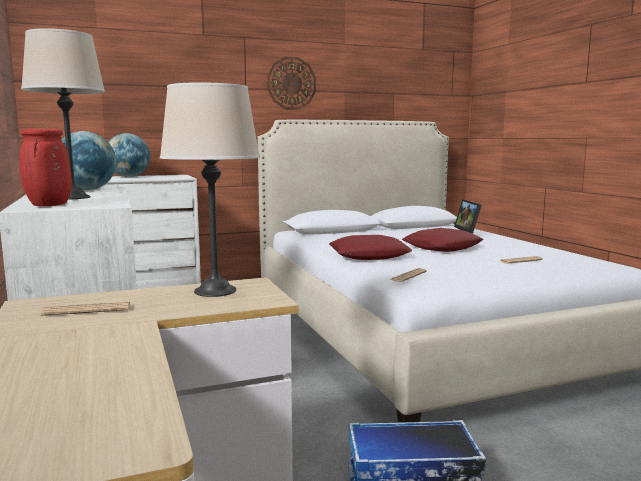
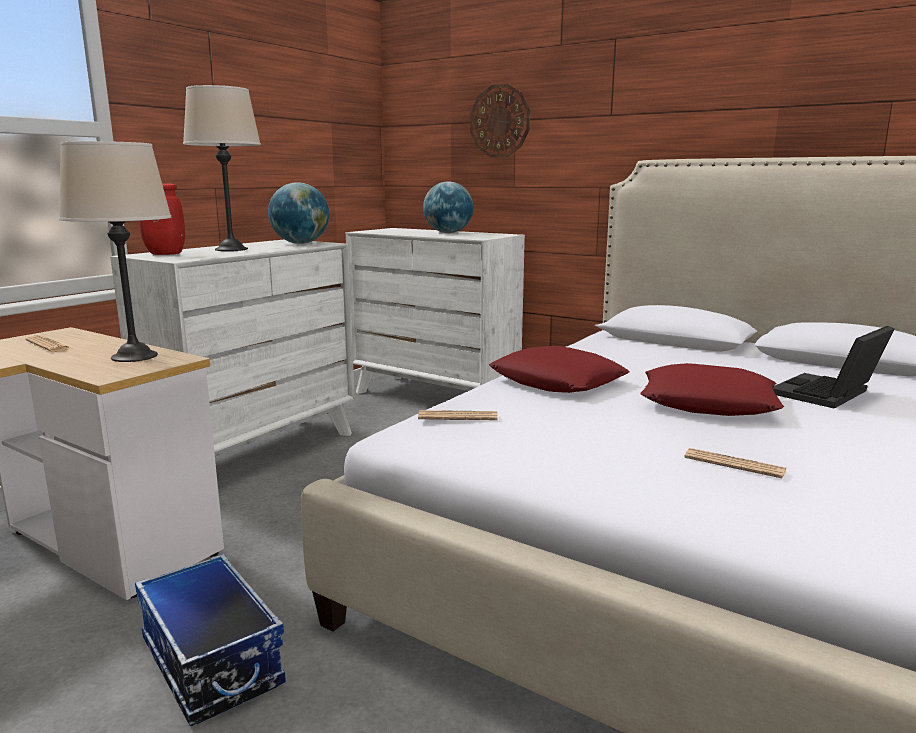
camera: 55 degrees right, 5 degrees up
(291, 83) = (679, 101): wall clock -> wall clock (500, 121)

